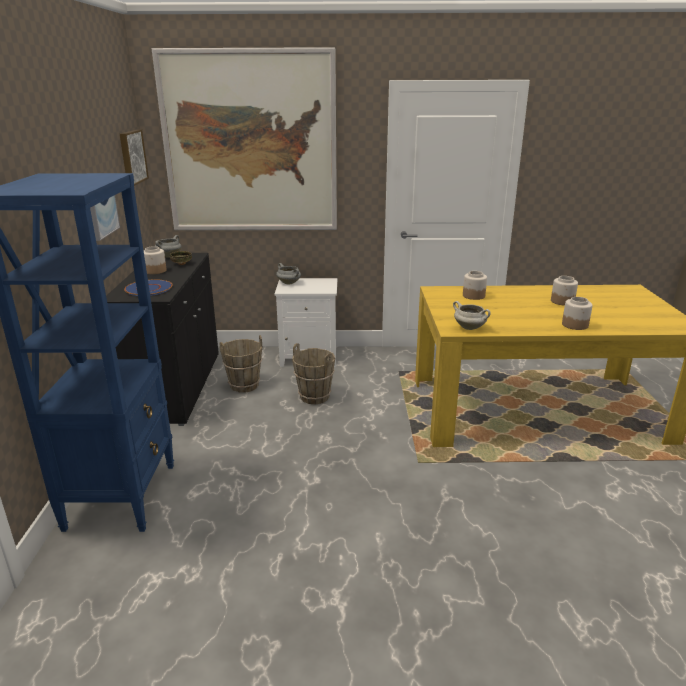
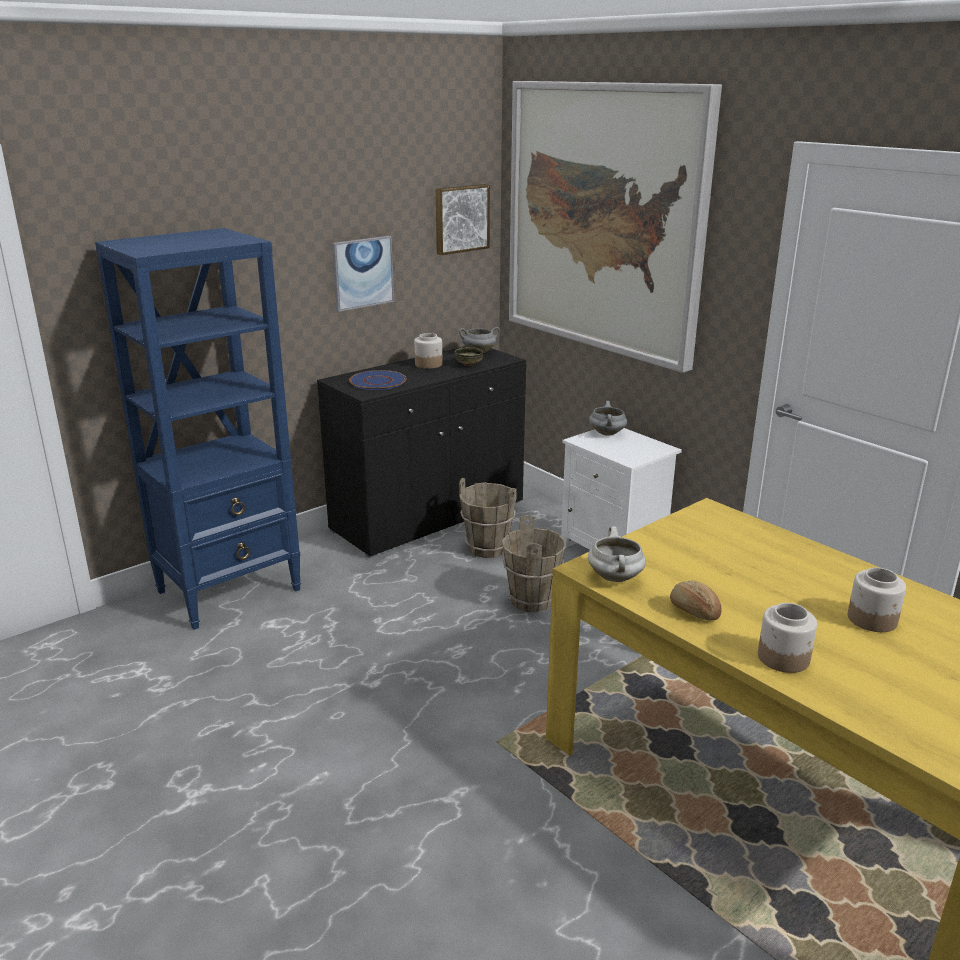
camera: 50 degrees right, 0 degrees up
(473, 296) = (744, 543): jar -> none
(519, 325) = (693, 611): none -> bread

